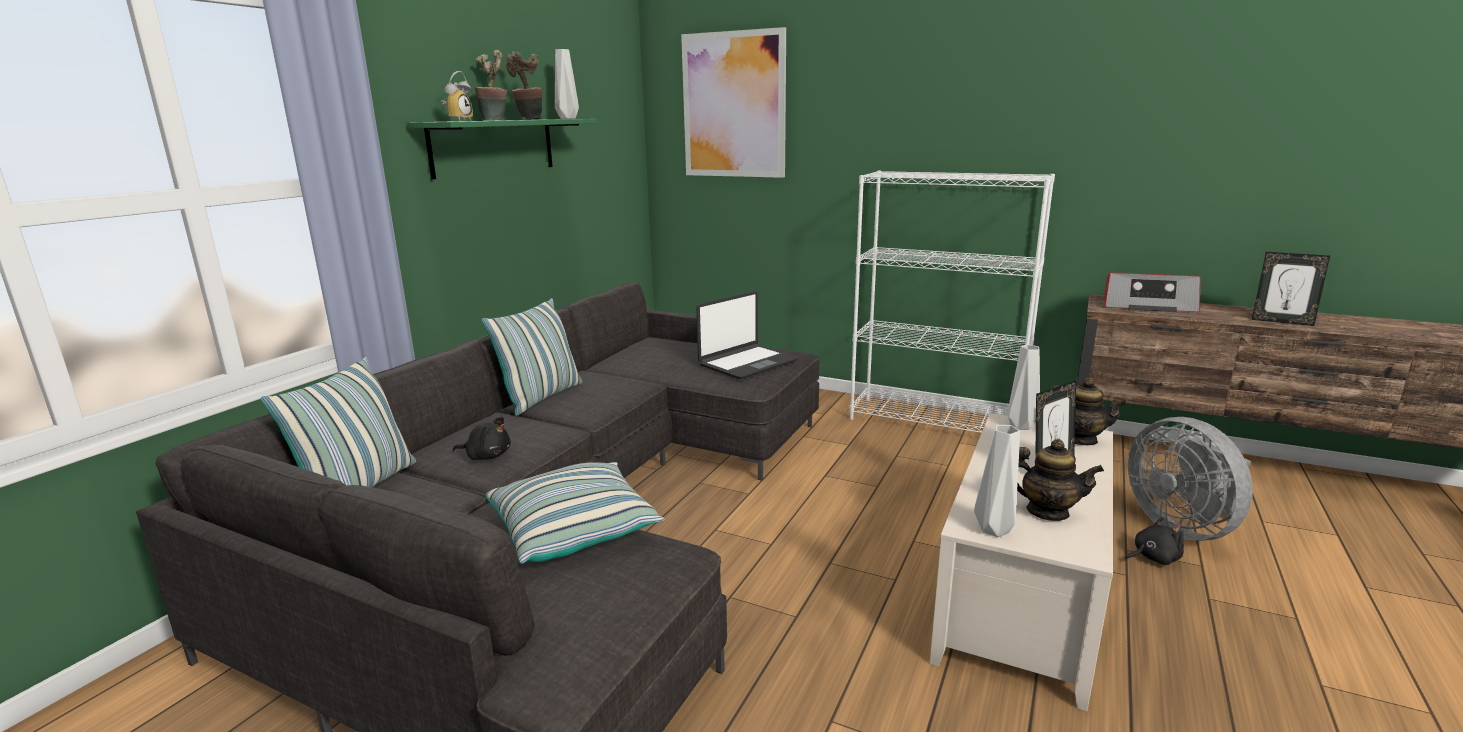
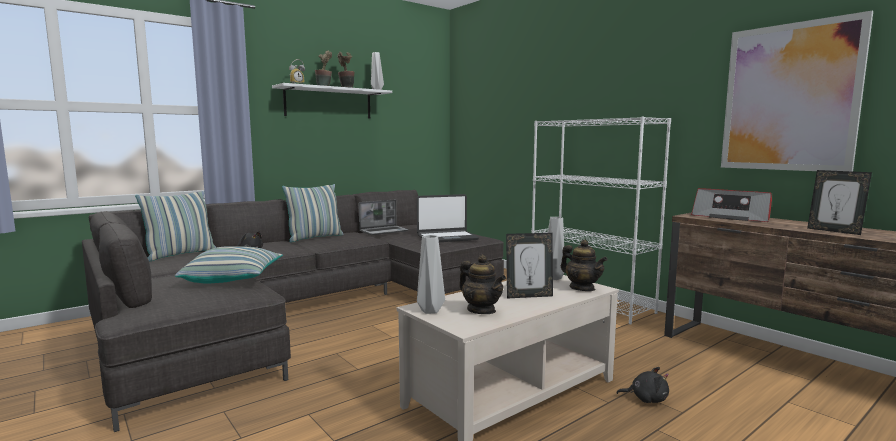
camera: 25 degrees right, 10 degrees down
(494, 146) = (328, 103): green shelf -> white shelf
(631, 363) = (384, 231): none -> laptop
(734, 105) = (491, 86): picture -> picture (789, 98)
(1182, 526) = (702, 389): grey fan -> none

